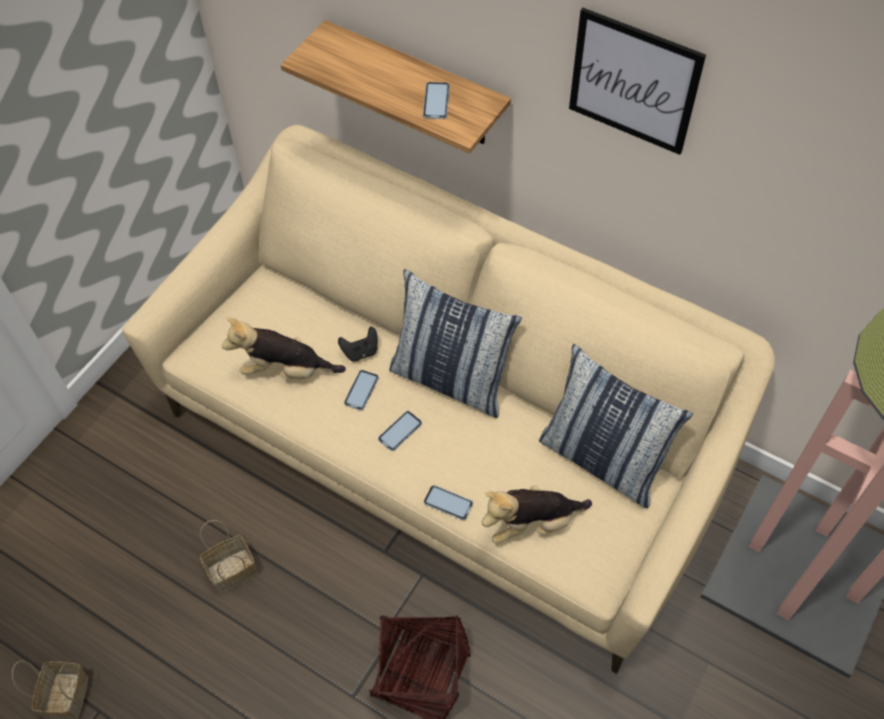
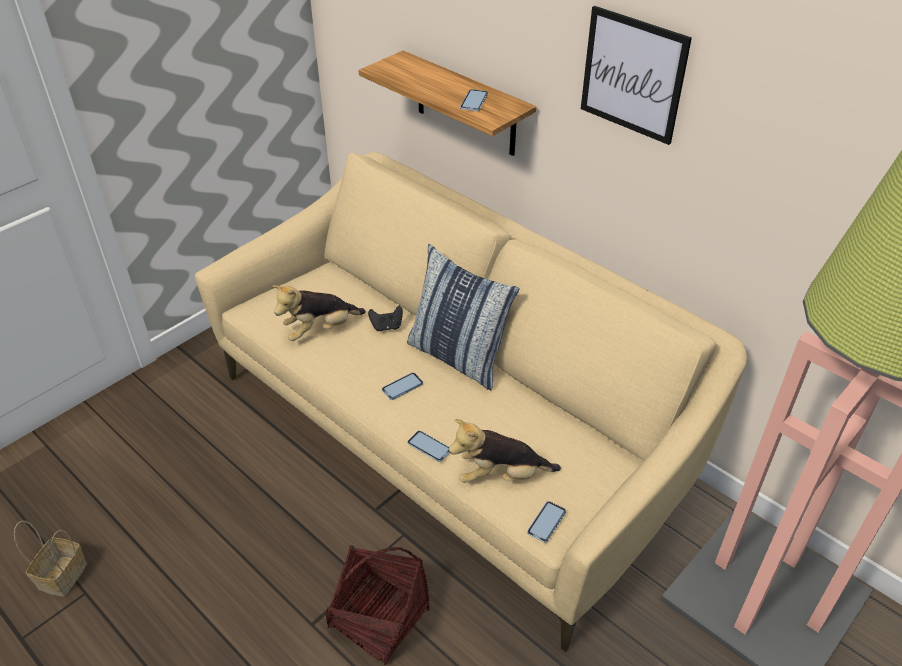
camera: 10 degrees right, 15 degrees down
(231, 573) = (237, 503): basket -> none
(286, 370) = (320, 330): plush toy -> plush toy turned 45 degrees counterclockwise
(361, 390) = (378, 353): phone -> phone (546, 522)
(602, 459) = (578, 437): pillow -> none

